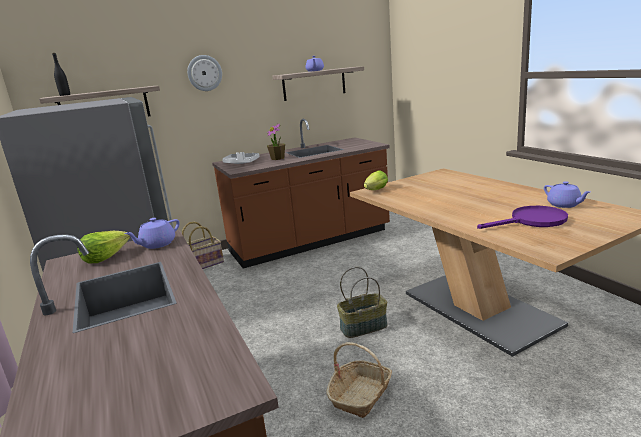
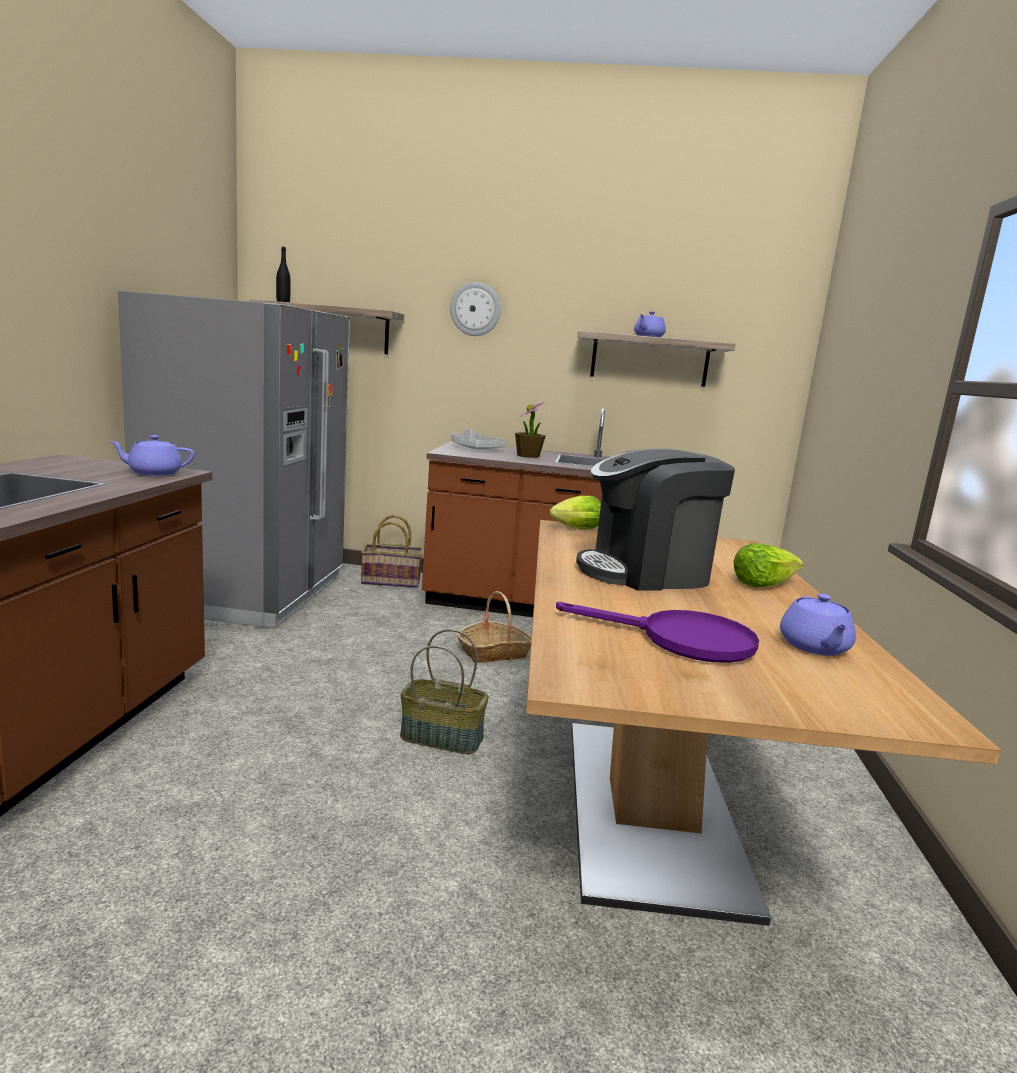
camera: 30 degrees right, 5 degrees down
(105, 257) = (90, 466): lettuce -> lettuce (762, 584)
(361, 395) = (295, 811): basket -> basket (494, 652)
(452, 199) = (646, 572): none -> coffee machine

